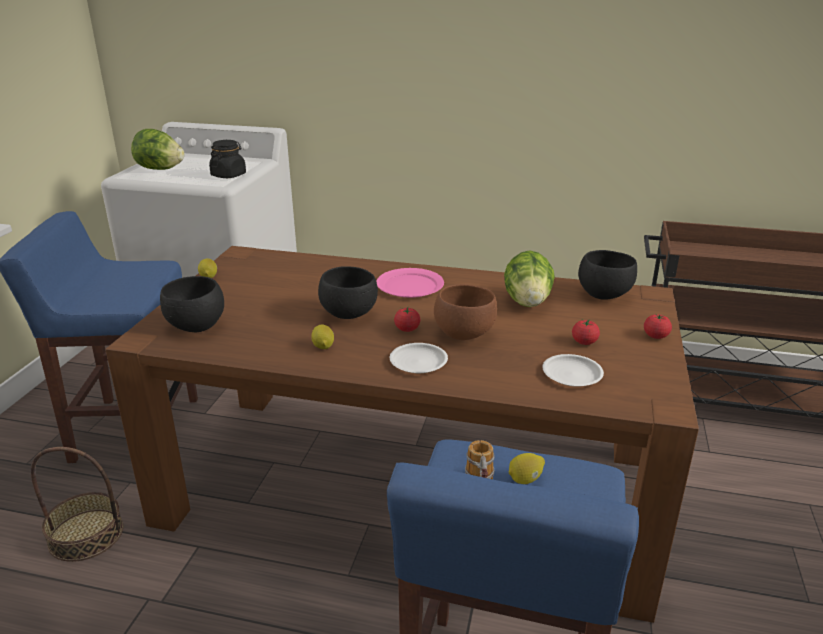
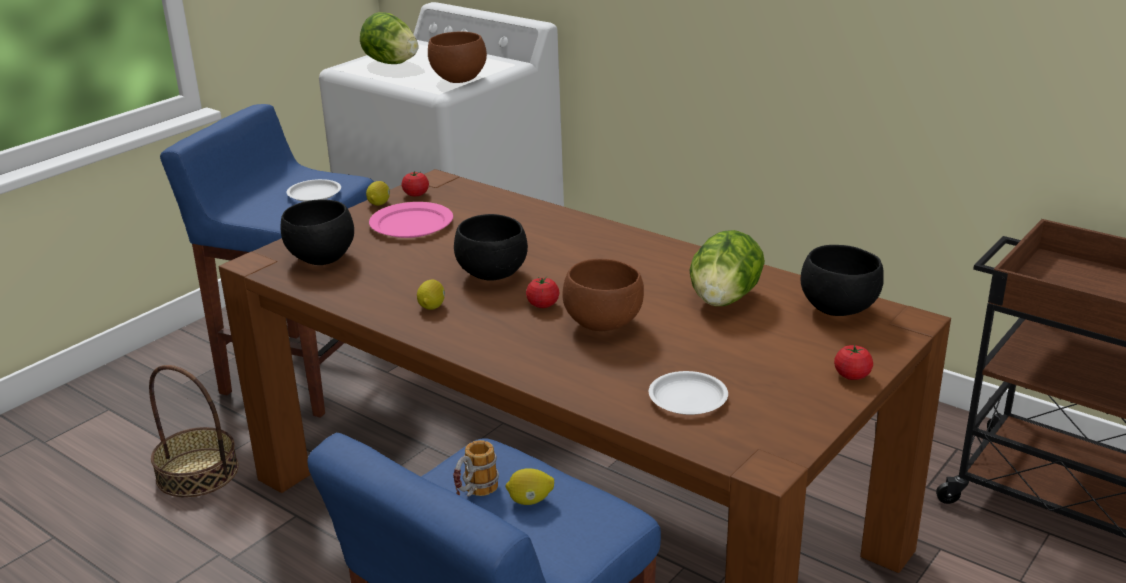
camera: 25 degrees right, 0 degrees up
(228, 175) = (458, 80): black jar -> brown bowl
(409, 286) = (595, 253): pink plate -> pink plate (411, 224)
(418, 362) = (519, 345): white plate -> white plate (314, 194)
(584, 342) = (746, 363): tomato -> tomato (416, 194)

